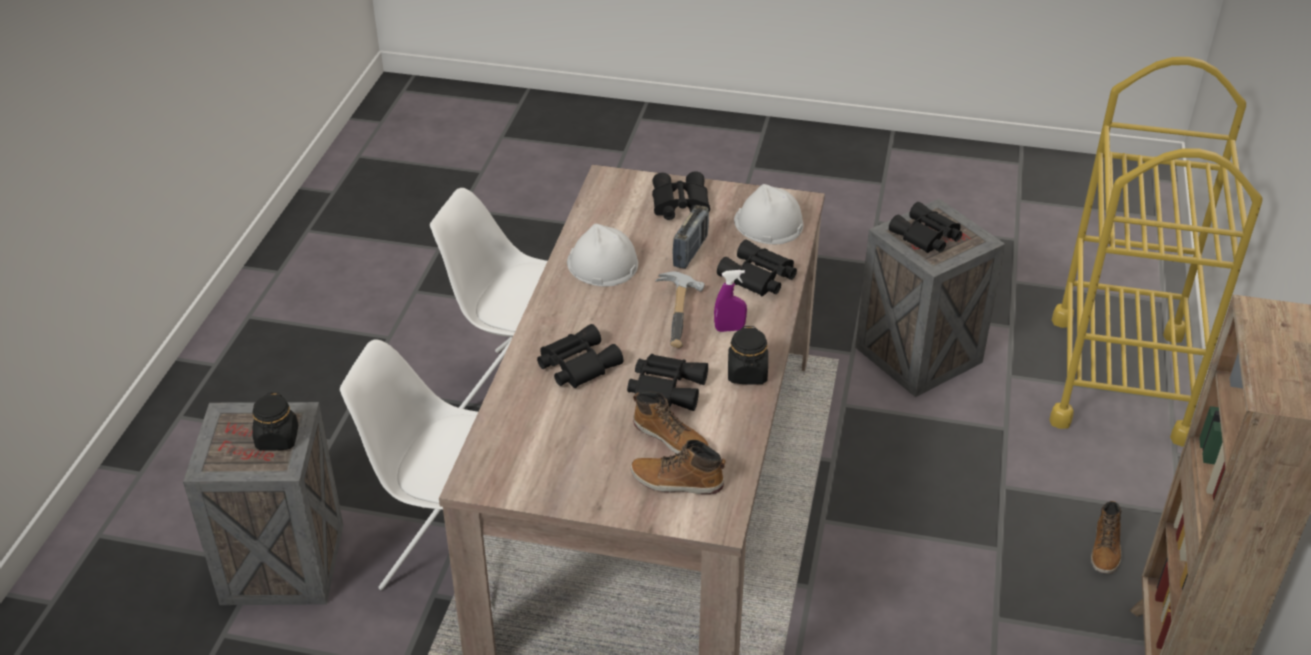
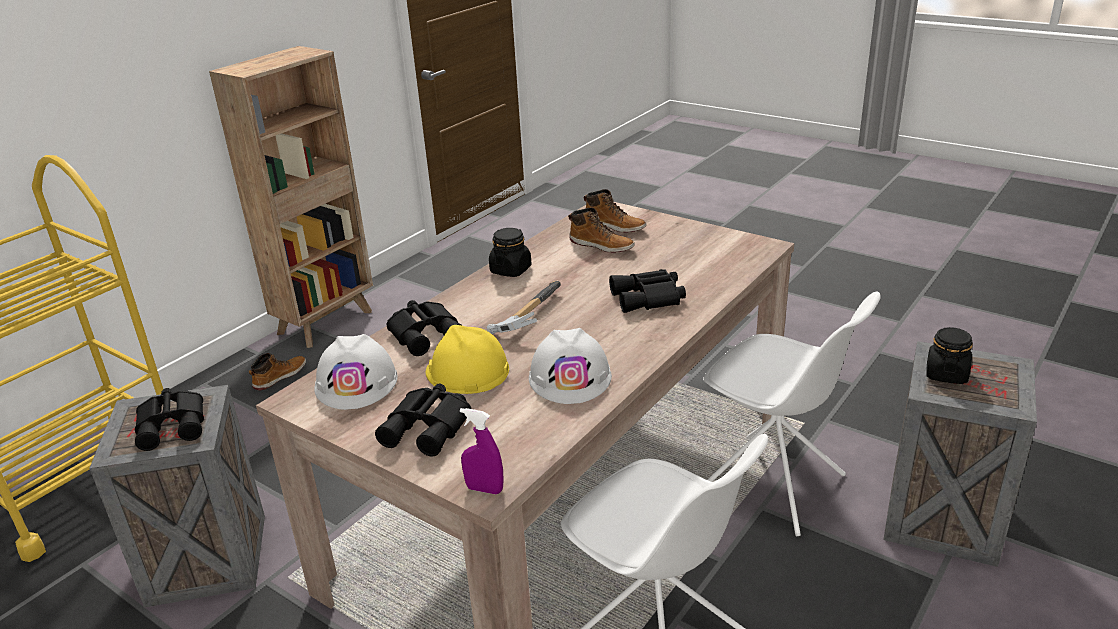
camera: 155 degrees left, 10 degrees down
(666, 387) = (583, 272): black binoculars -> none
(671, 438) = (602, 245): boot -> boot turned 150 degrees clockwise
(690, 251) = (467, 371): radio -> yellow hard hat
(729, 329) = (495, 300): purple spray bottle -> purple spray bottle (484, 489)

